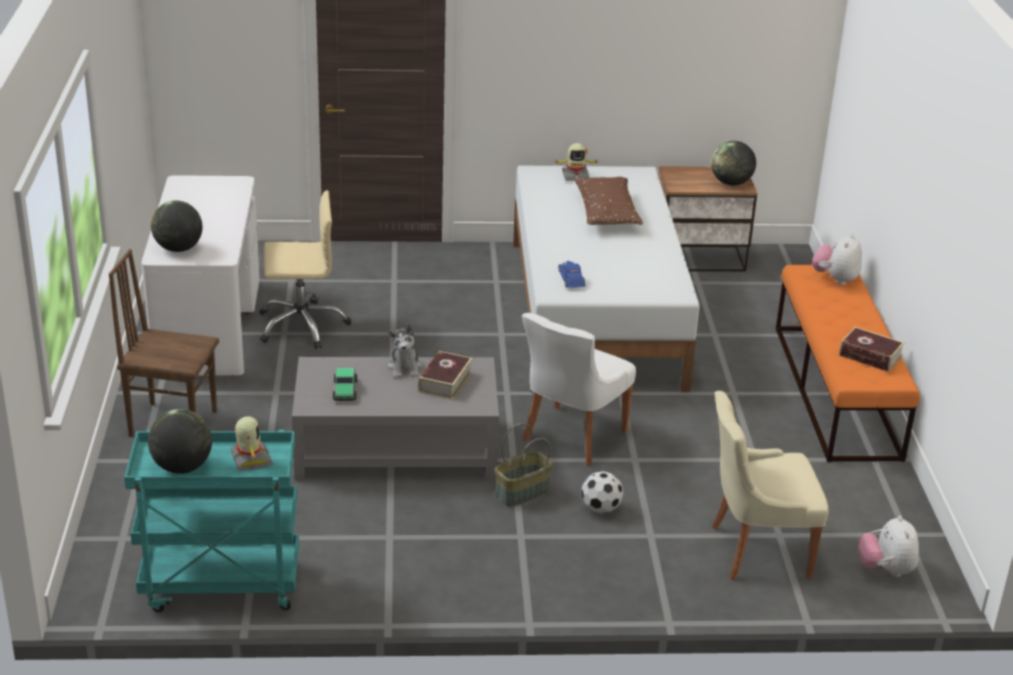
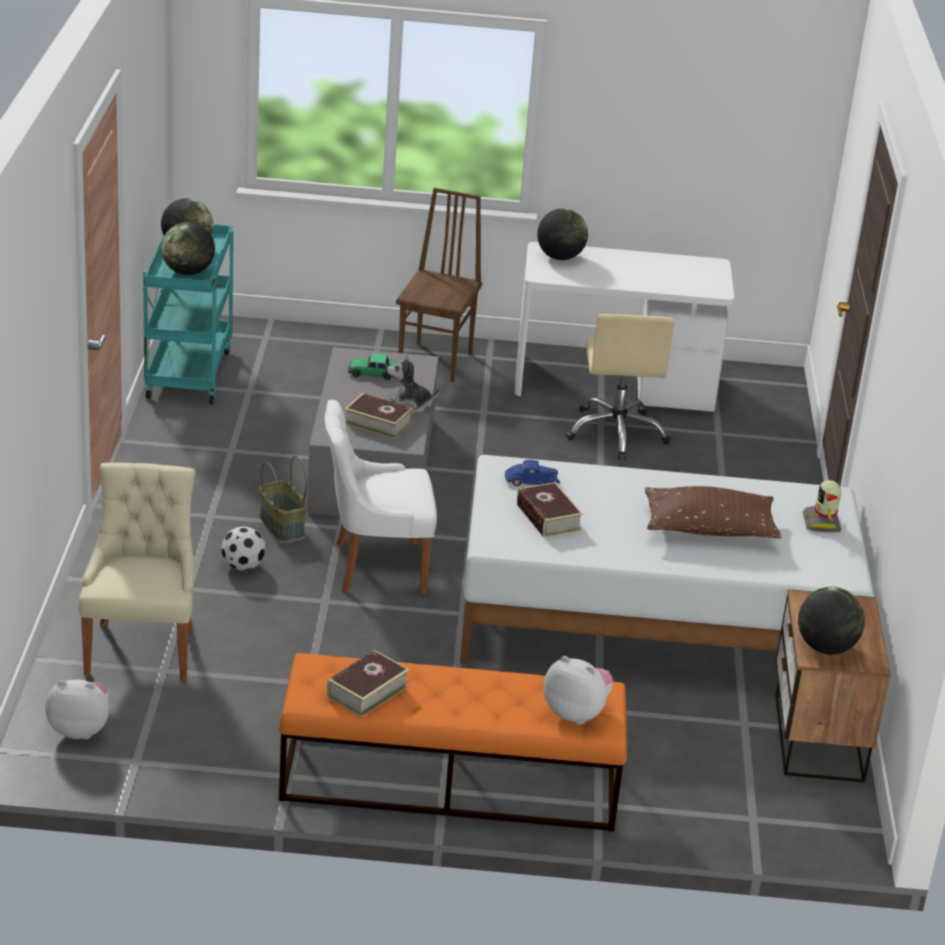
camera: 95 degrees right, 0 degrees up
(250, 460) = (188, 272): toy robot -> globe
(571, 437) = (375, 567): white chair -> white chair turned 45 degrees counterclockwise
(624, 272) = (548, 517): none -> book

